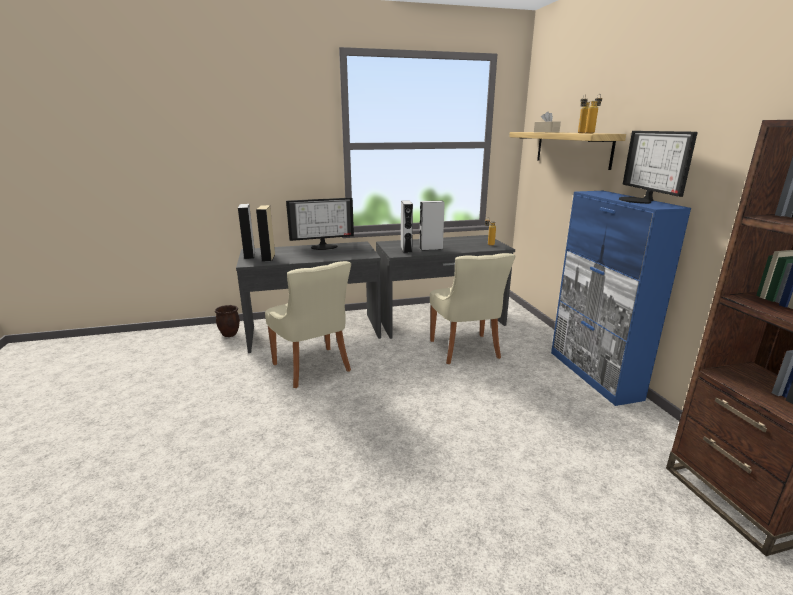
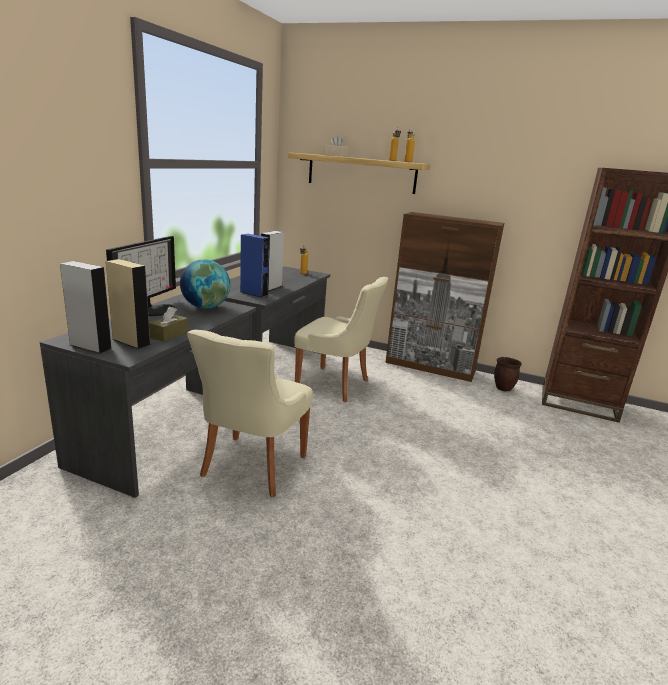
camera: 55 degrees left, 0 degrees up
(230, 334) = (48, 493): brown planter -> brown planter (503, 388)
(292, 259) = (169, 334): none -> brown tissue box
(313, 368) = (251, 467): beige chair -> beige chair turned 105 degrees clockwise
(352, 251) = (205, 307): none -> globe
(406, 250) = (254, 293): grey speaker -> blue speaker
(594, 375) = (430, 367): blue cabinet -> brown cabinet
(639, 200) = (466, 219): monitor -> none

